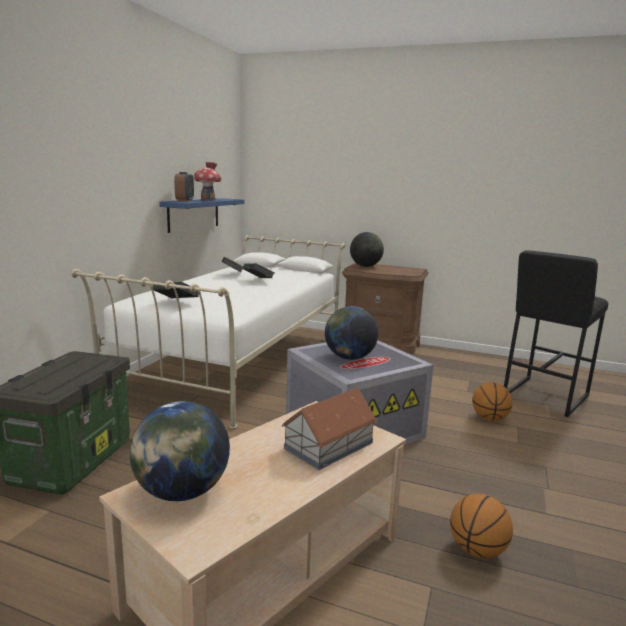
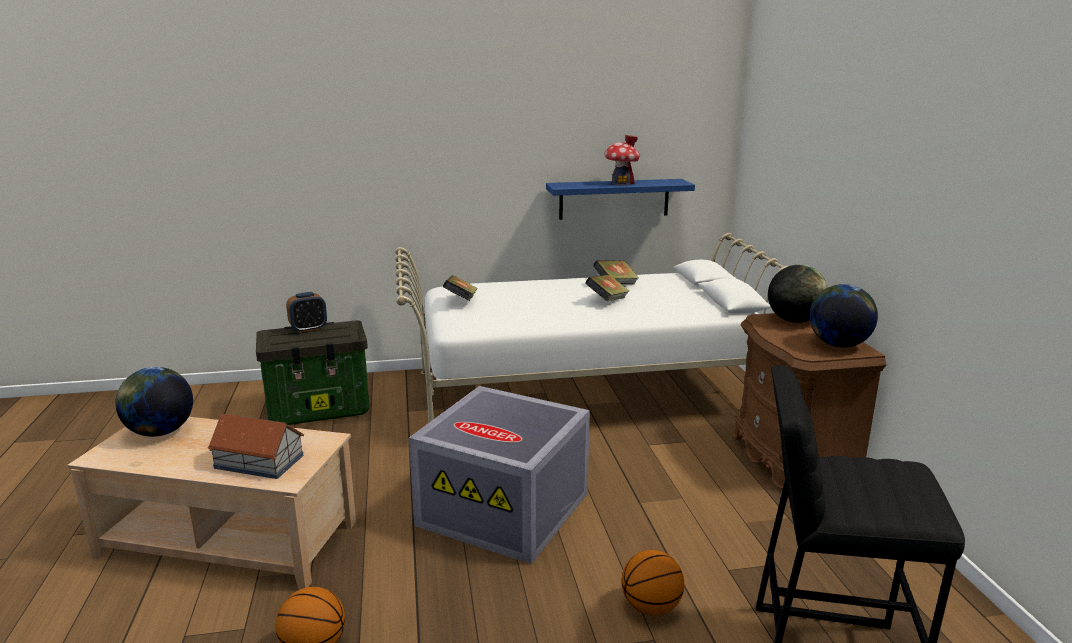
camera: 60 degrees right, 5 degrees up
(185, 201) = (577, 184): alarm clock -> alarm clock (308, 329)
(349, 357) = (490, 420): globe -> globe (838, 345)

